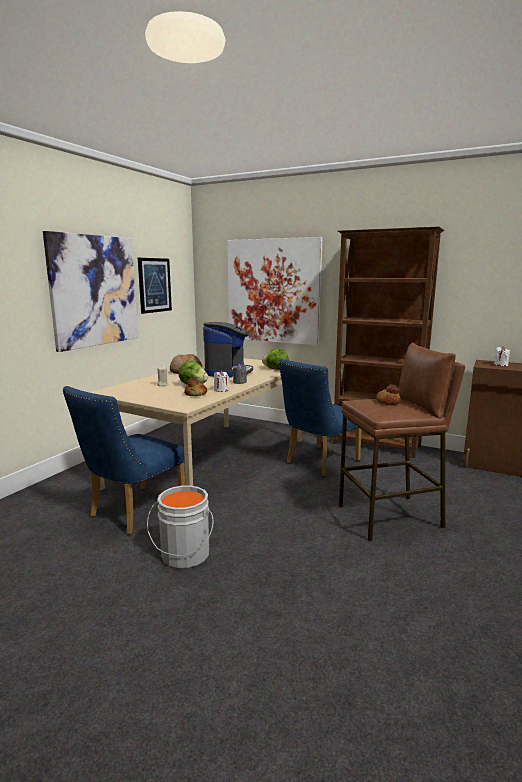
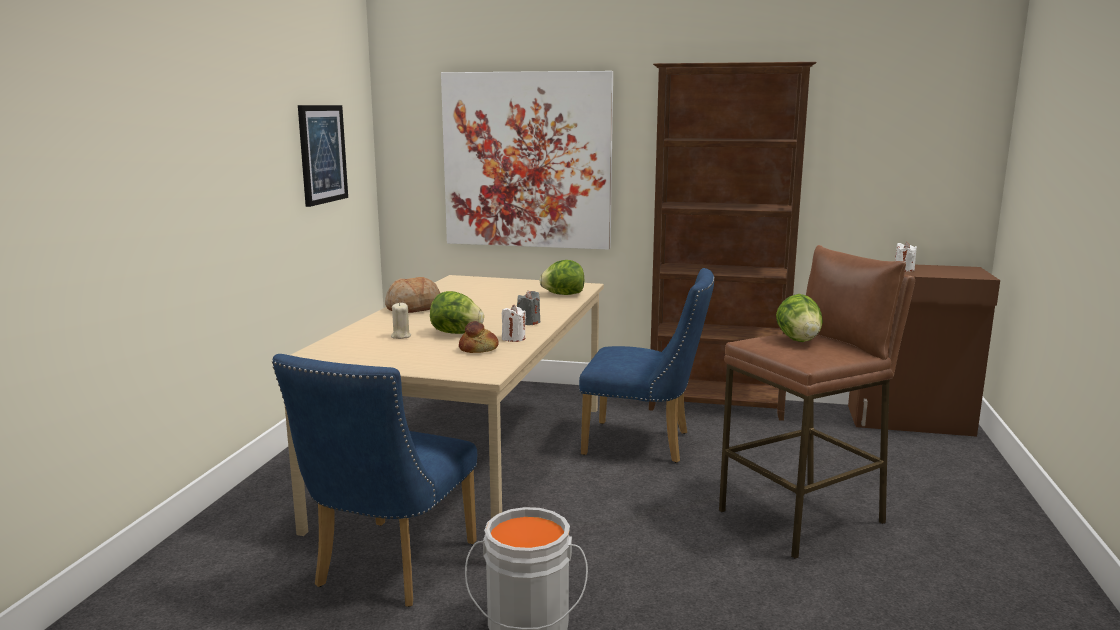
camera: 15 degrees left, 0 degrees up
(94, 291) = (239, 170): picture -> none
(228, 372) = (489, 305): coffee machine -> none
(318, 463) = (645, 444): blue chair -> blue chair turned 105 degrees counterclockwise
(388, 402) = (799, 340): bread -> lettuce

